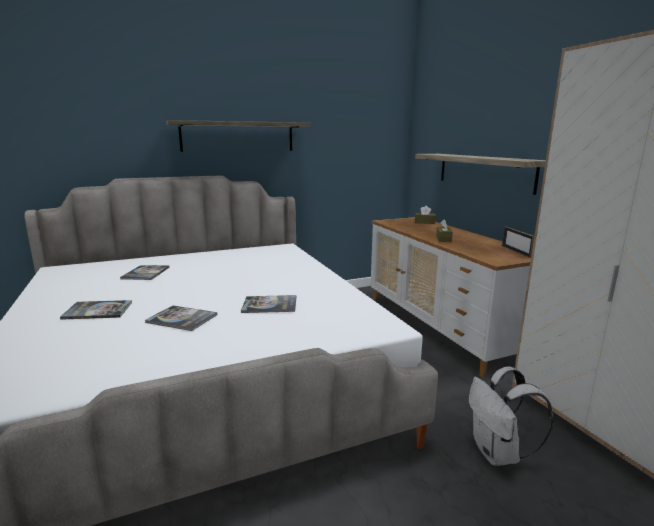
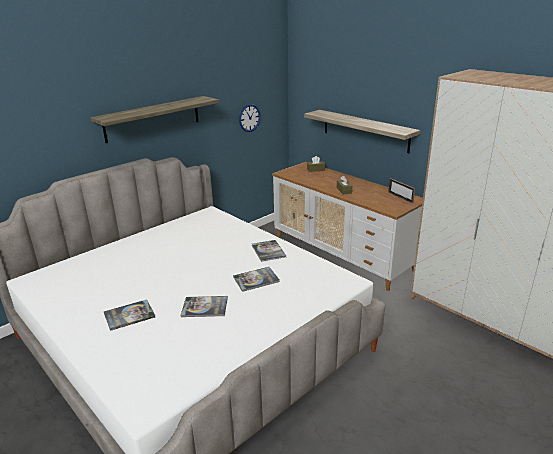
camera: 20 degrees left, 10 degrees up
(145, 273) = (120, 268): book -> book (268, 251)
(357, 159) = (249, 118): none -> wall clock
(498, 454) = (418, 342): white backpack -> none

